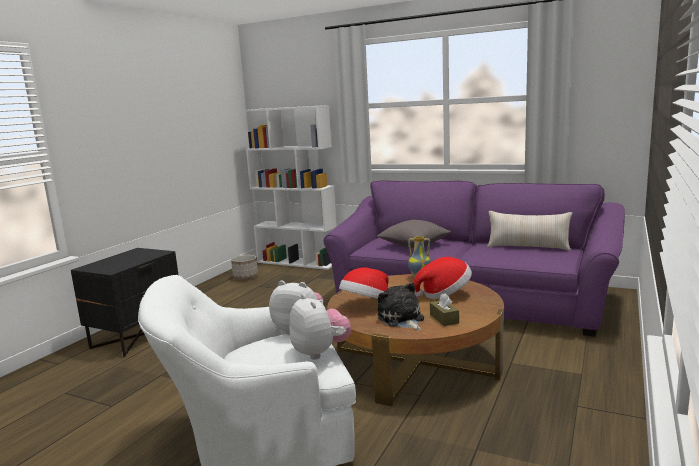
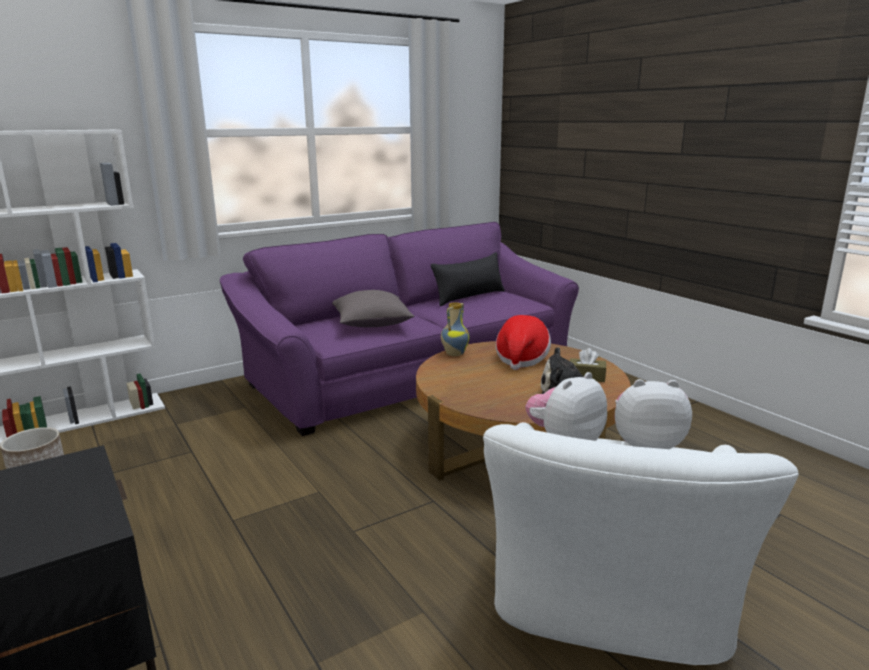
camera: 60 degrees left, 5 degrees up
(366, 305) = (501, 396): hat -> none
(528, 247) = (469, 297): beige pillow -> black pillow

